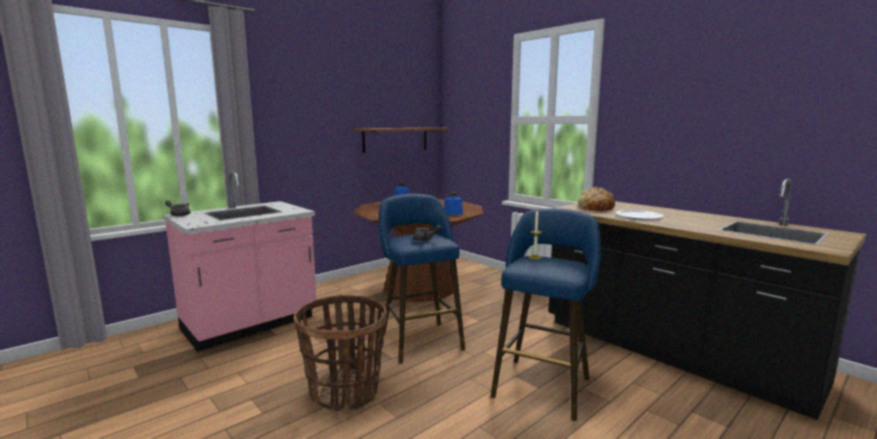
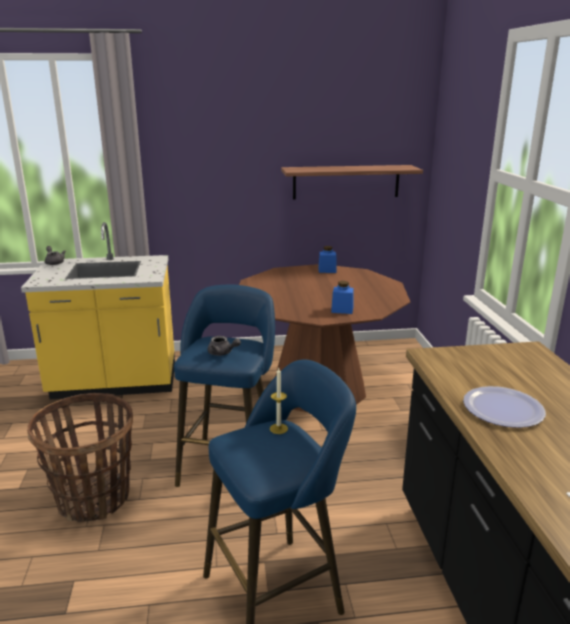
camera: 35 degrees right, 10 degrees up
(250, 325) = (115, 383): pink counter -> yellow counter
(596, 208) = (480, 366): bread -> none

